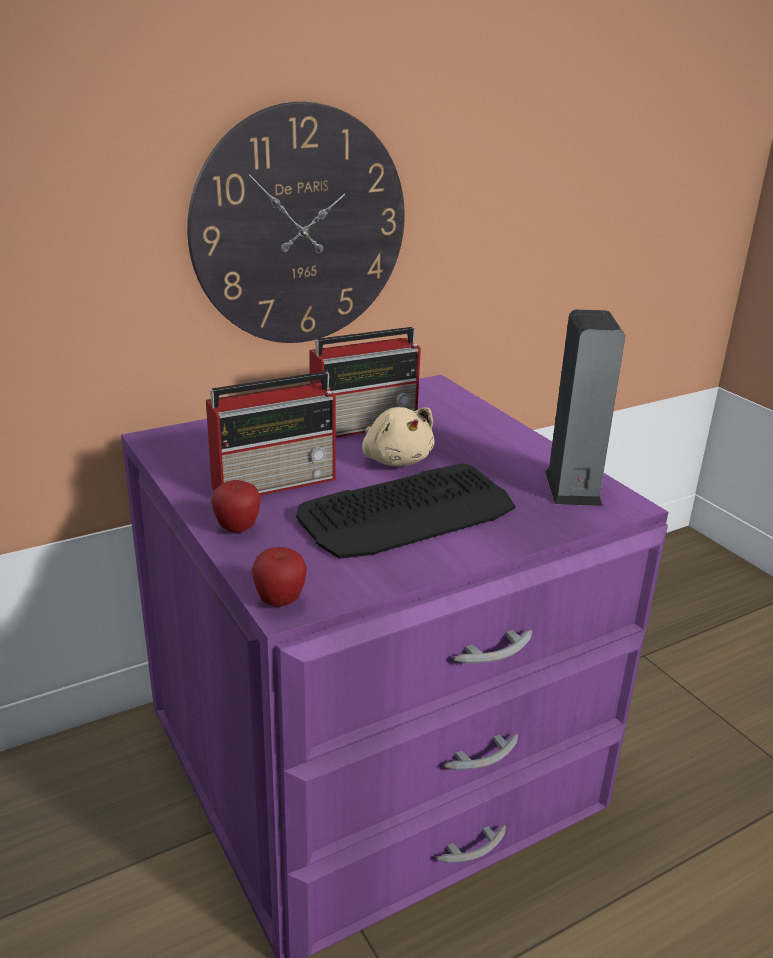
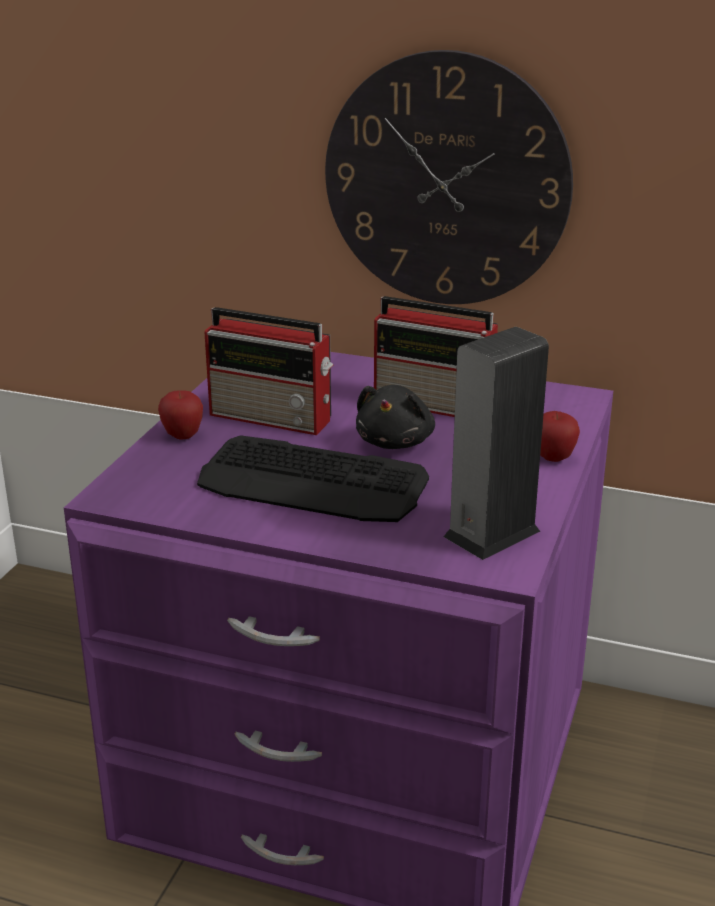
camera: 50 degrees right, 0 degrees up
(280, 601) = (111, 492): apple -> apple (553, 458)
(396, 459) = (396, 442): beige plush toy -> black plush toy

